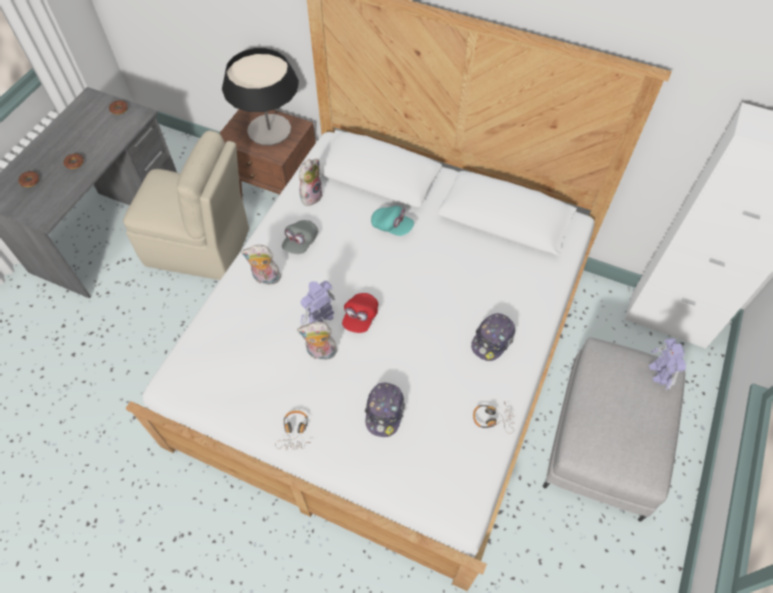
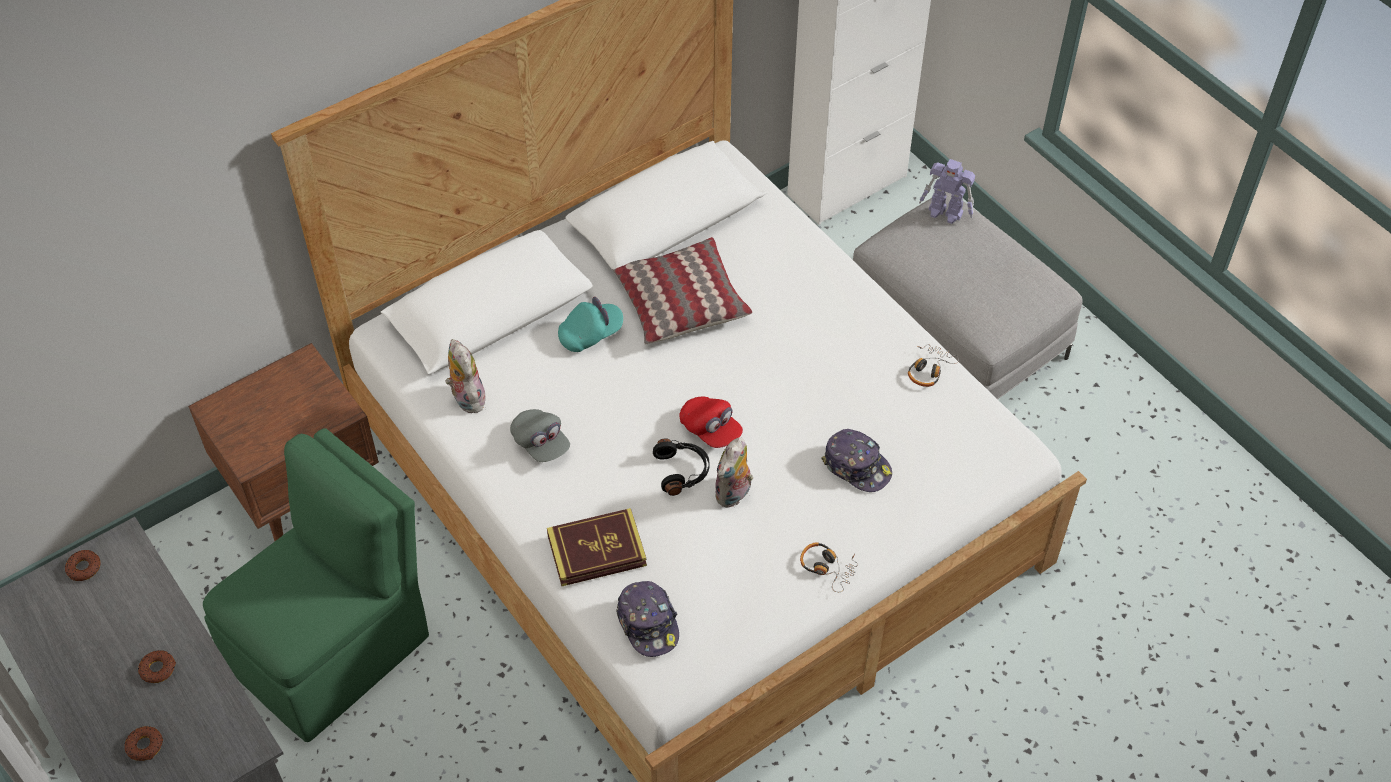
camera: 60 degrees left, 5 degrees down
(200, 248) = (334, 648): beige chair -> green chair
(240, 303) = (596, 550): none -> book
(265, 279) = (573, 507): plush toy -> none
(269, 130) = (280, 401): table lamp -> none
(320, 318) = (682, 471): toy robot -> black headphones
(447, 256) = (680, 301): none -> pillow
(492, 340) = (830, 318): cap -> cap (648, 623)

